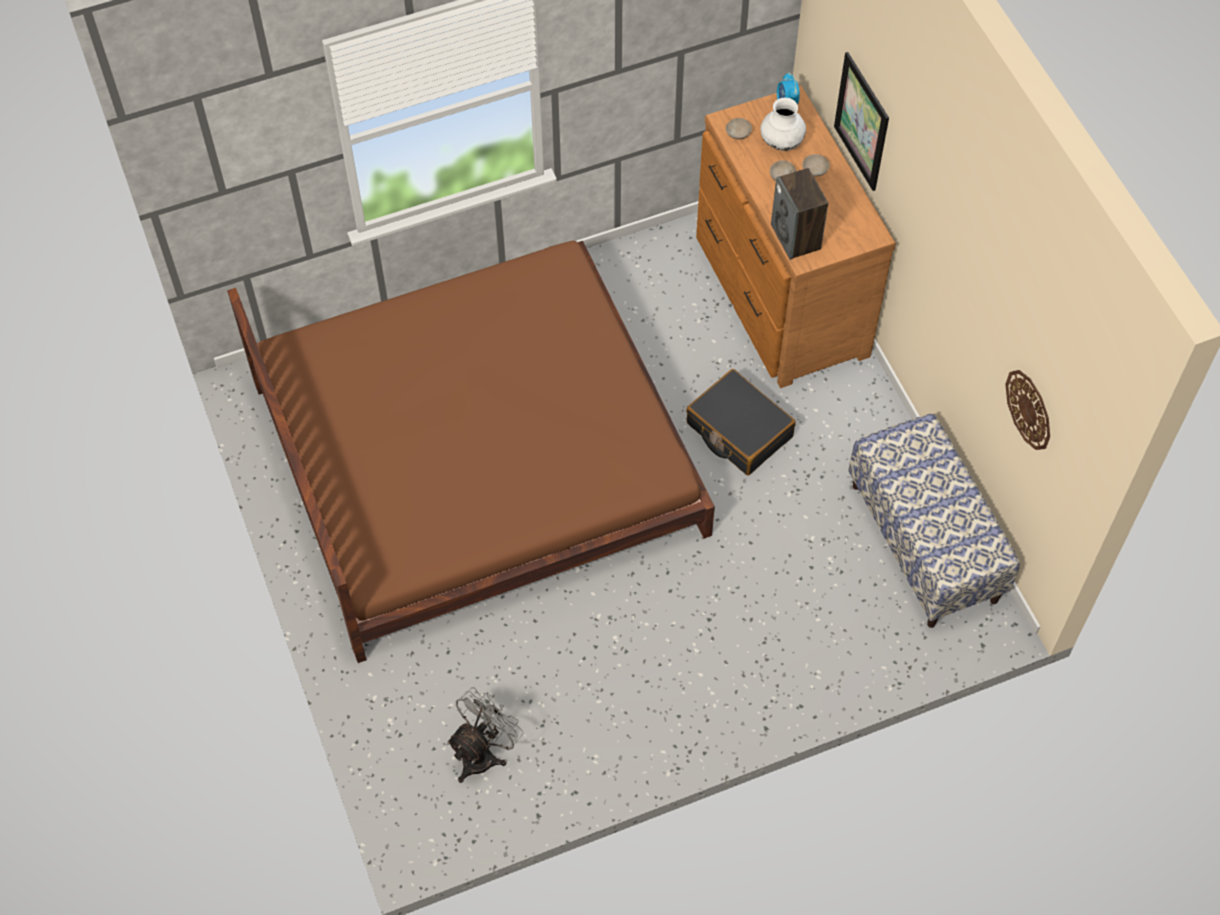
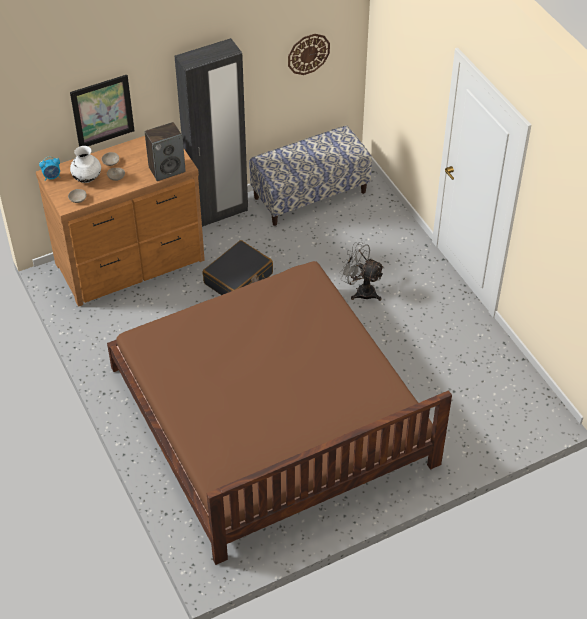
camera: 95 degrees left, 10 degrees down
(483, 753) = (489, 389): grey fan -> grey fan (361, 291)
(882, 410) = (218, 213): none -> black wardrobe

